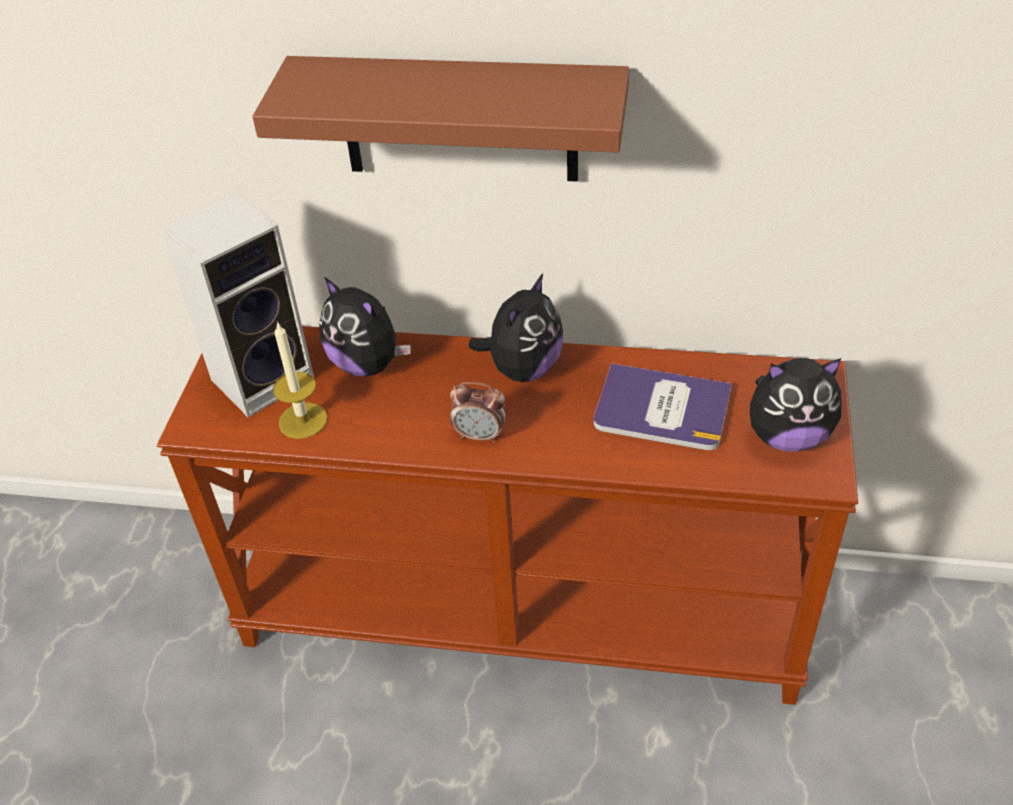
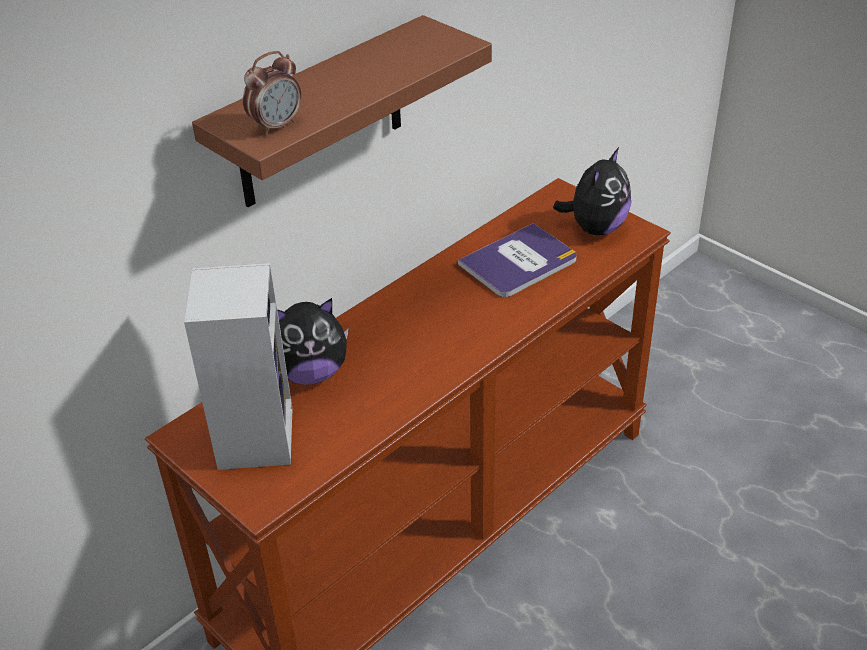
camera: 55 degrees left, 5 degrees down
(303, 420) = (332, 434): candle -> none
(480, 435) = (453, 350): alarm clock -> alarm clock (276, 126)
(523, 368) = (411, 301): plush toy -> none

